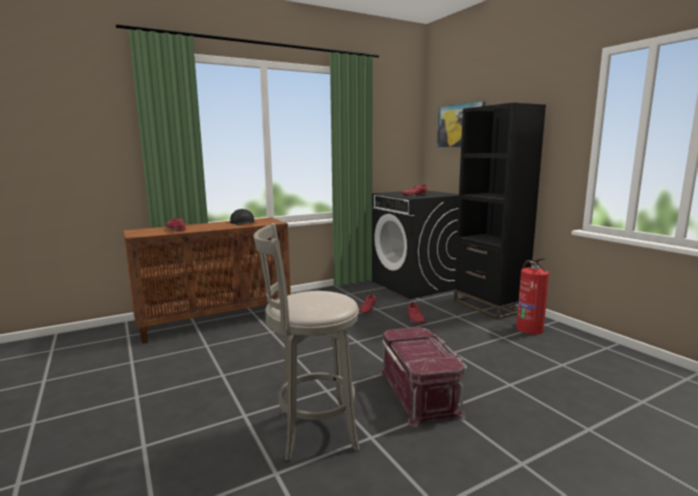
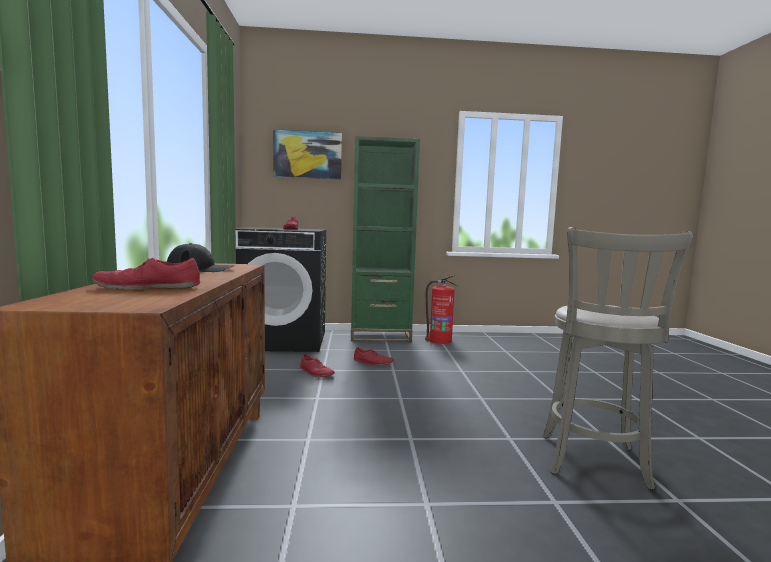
camera: 65 degrees left, 5 degrees down
(420, 392) = (530, 400): red storage box -> none
(489, 306) = (380, 336): black bookcase -> green bookcase

